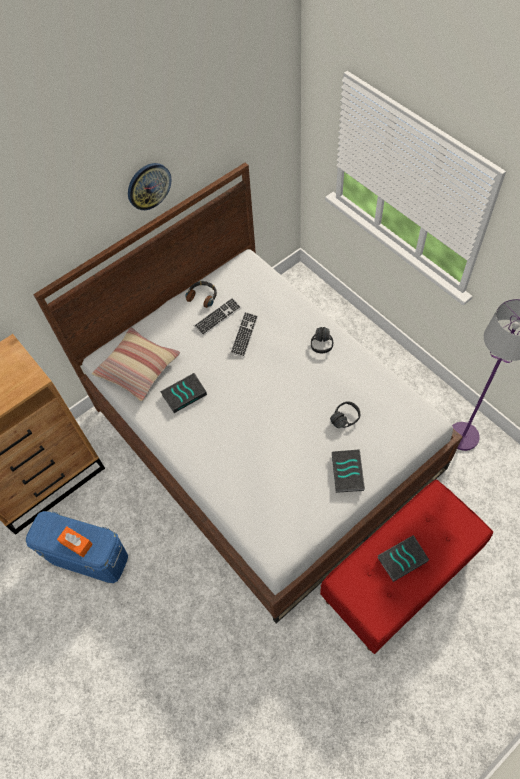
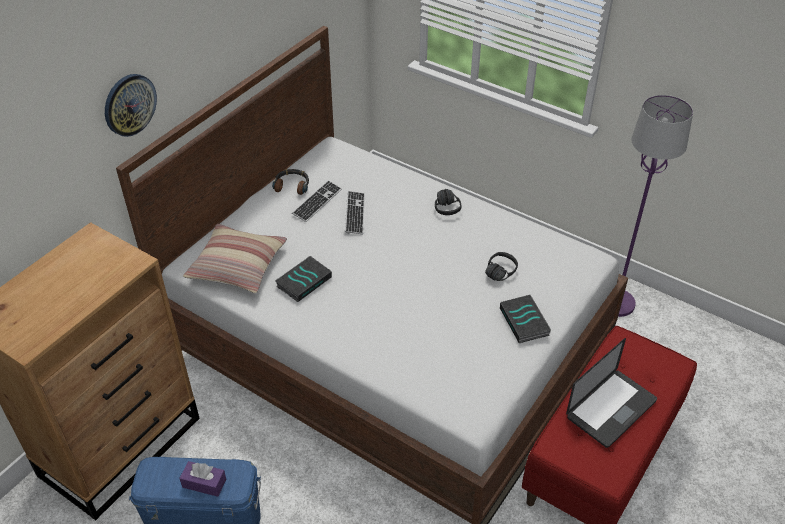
camera: 20 degrees left, 15 degrees down
(76, 543) = (204, 483): orange tissue box -> purple tissue box
(148, 186) = (232, 42): wall clock -> wall clock (129, 104)
(402, 558) = (611, 409): book -> laptop

